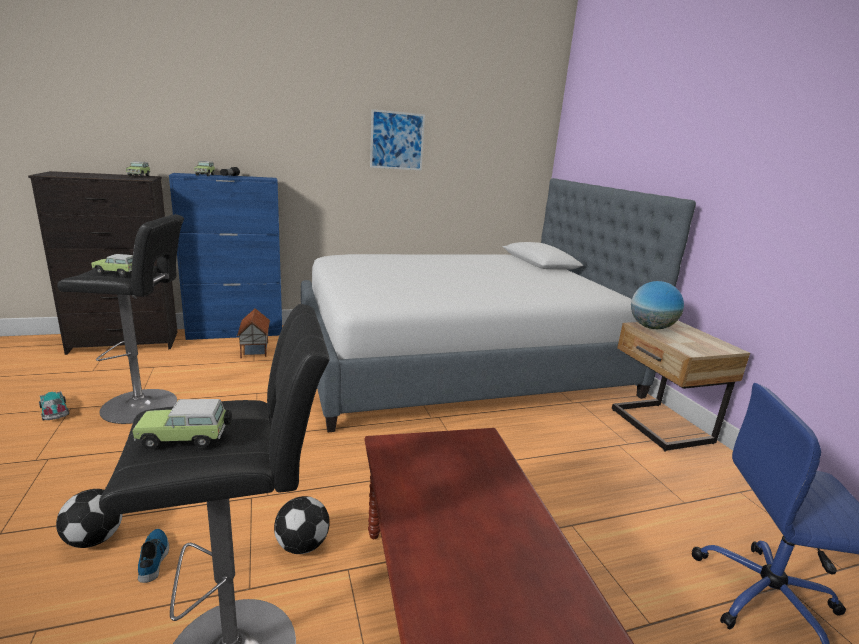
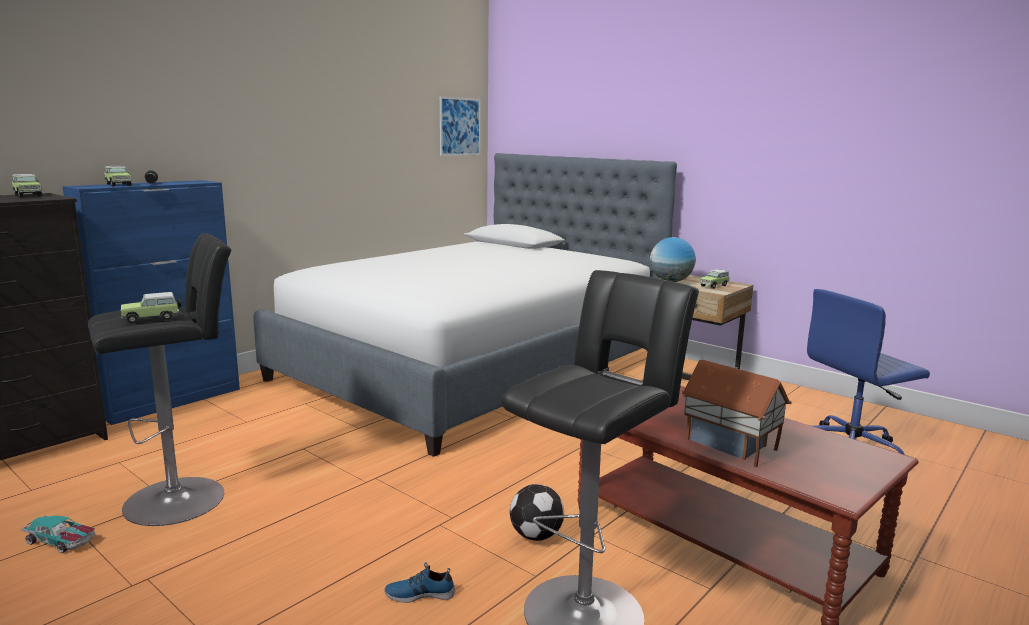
camera: 30 degrees left, 5 degrees down
(94, 539) = (334, 607): football -> none
(154, 557) = (420, 593): shoe -> shoe turned 45 degrees counterclockwise
(186, 438) = (583, 390): toy car -> toy car (714, 286)
(254, 350) = (228, 412): toy house -> toy house (730, 446)
(397, 140) = (336, 122): picture -> picture (460, 126)

